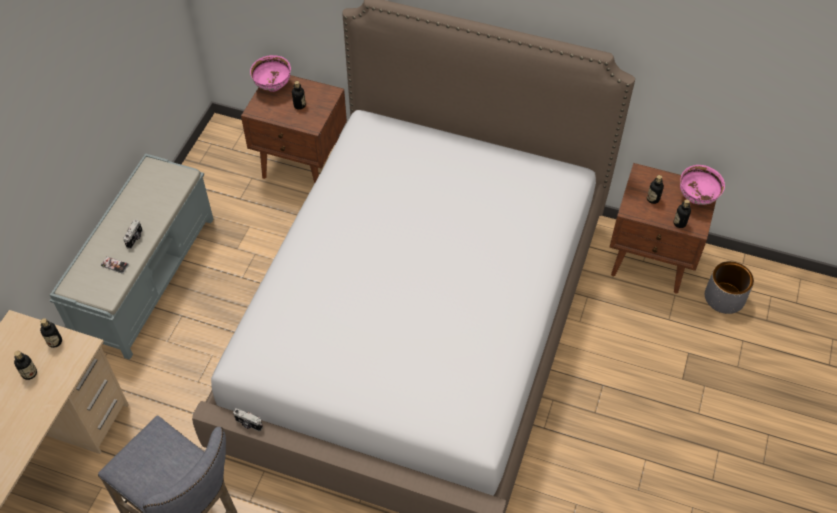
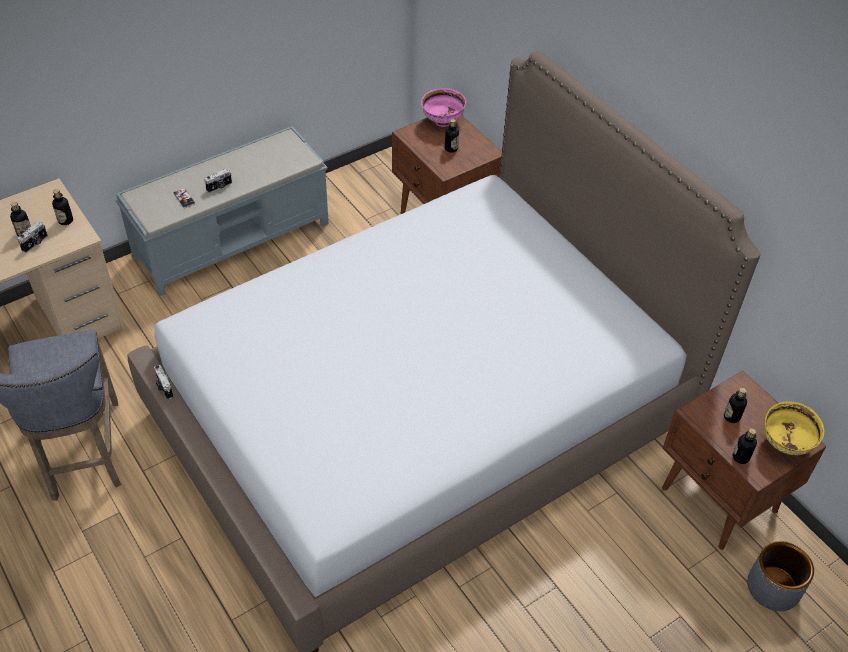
camera: 35 degrees right, 5 degrees down
(49, 376) = (35, 243): none -> camera
(697, 198) = (785, 444): pink bowl -> yellow bowl

